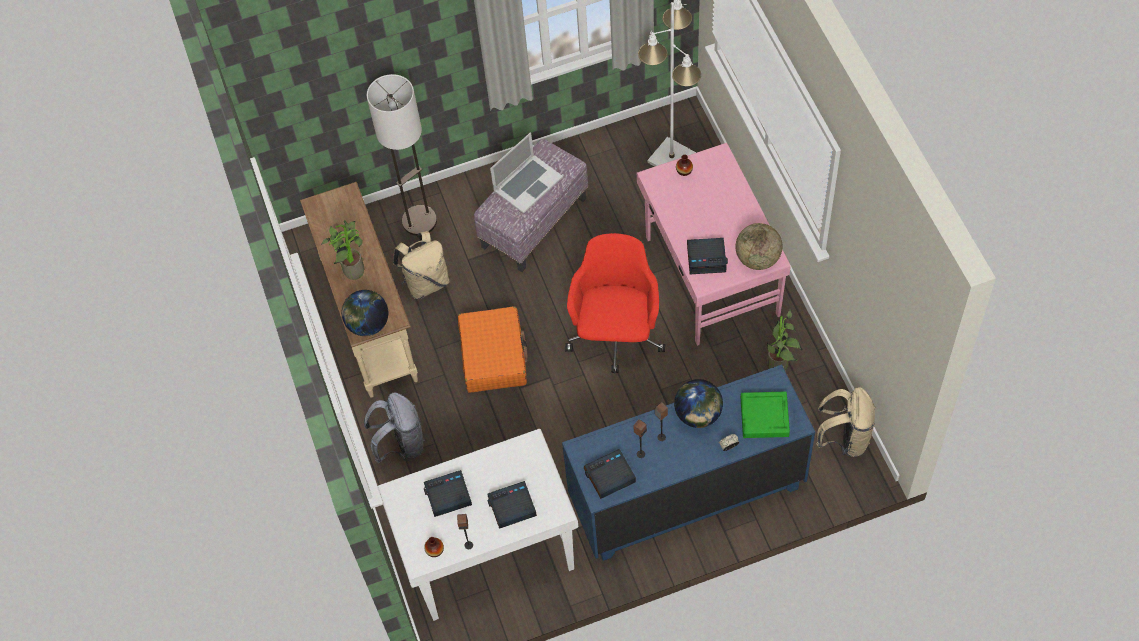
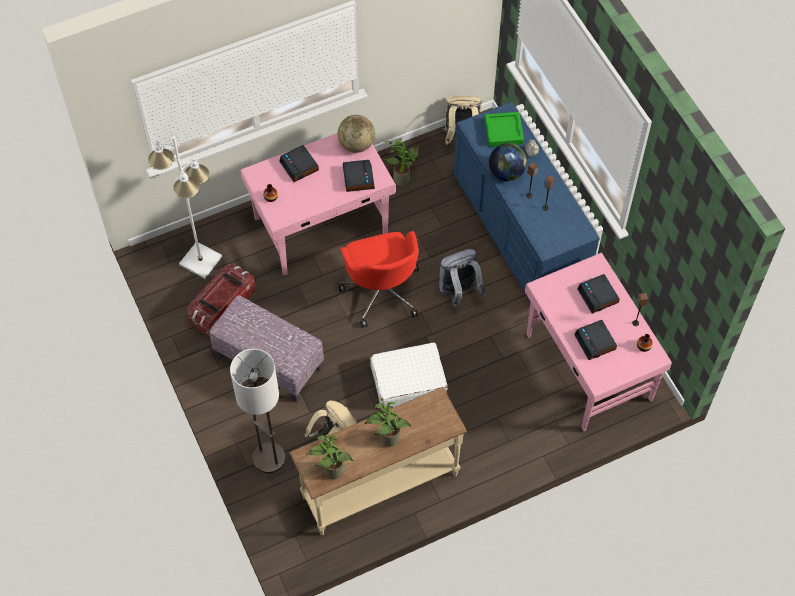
camera: 100 degrees left, 0 degrees up
(325, 217) = (331, 472): none -> potted plant
(368, 324) = (444, 419): globe -> none
(401, 444) = (500, 444): grey backpack -> grey backpack (459, 292)
(487, 551) = (587, 368): white desk -> pink desk
(493, 356) = (408, 381): orange suitcase -> white suitcase
(527, 183) = (262, 336): laptop -> none
(608, 179) = (222, 308): none -> storage box
(609, 476) = (567, 227): alarm clock -> alarm clock (299, 166)
(616, 335) = (382, 291): red office chair -> red office chair turned 105 degrees counterclockwise

